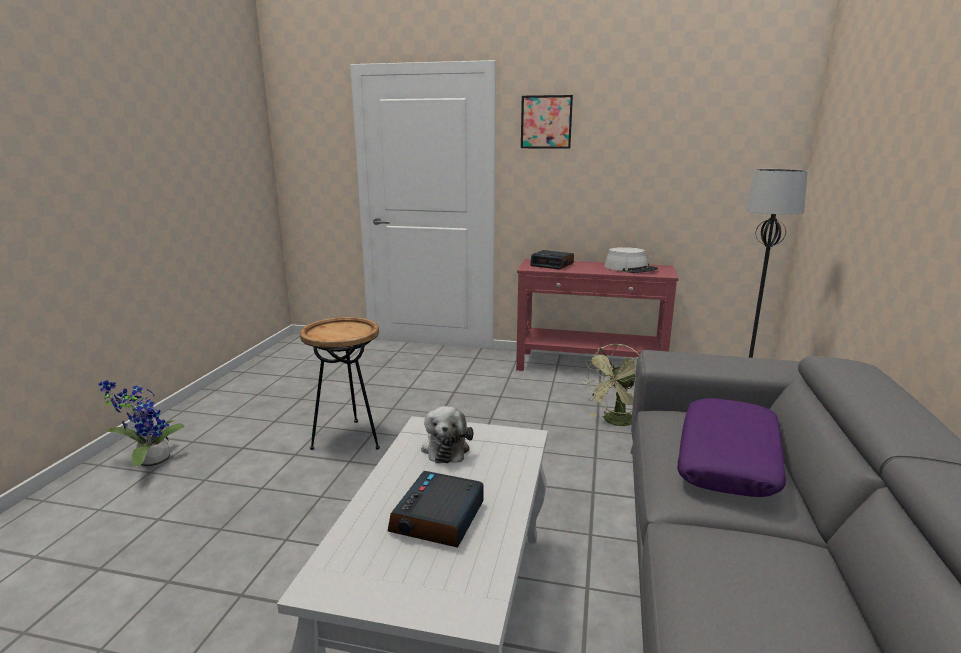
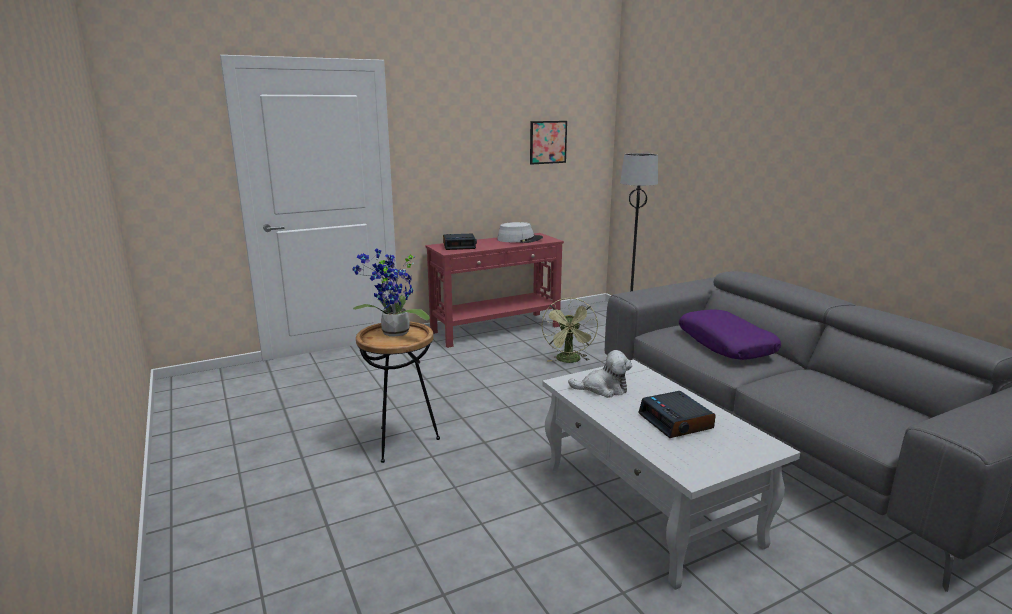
camera: 40 degrees left, 0 degrees up
(150, 463) = (235, 541): potted plant -> potted plant (393, 334)
(446, 448) = (603, 389): plush toy -> plush toy turned 45 degrees counterclockwise
(546, 122) = (434, 118): picture -> picture (548, 142)

